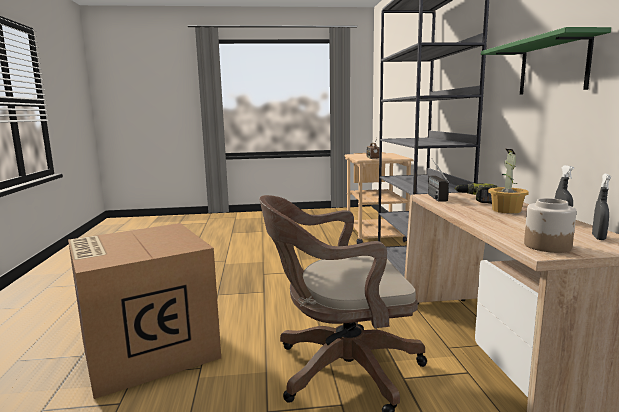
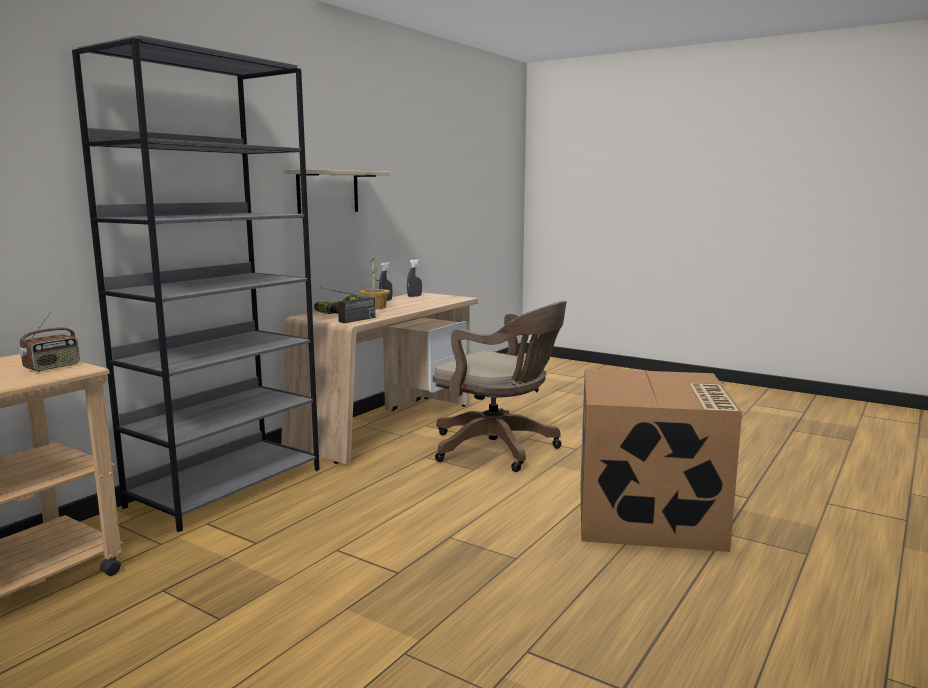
camera: 140 degrees left, 0 degrees up
(548, 246) = (450, 298): jar -> none
(553, 66) = (328, 191): green shelf -> beige shelf

